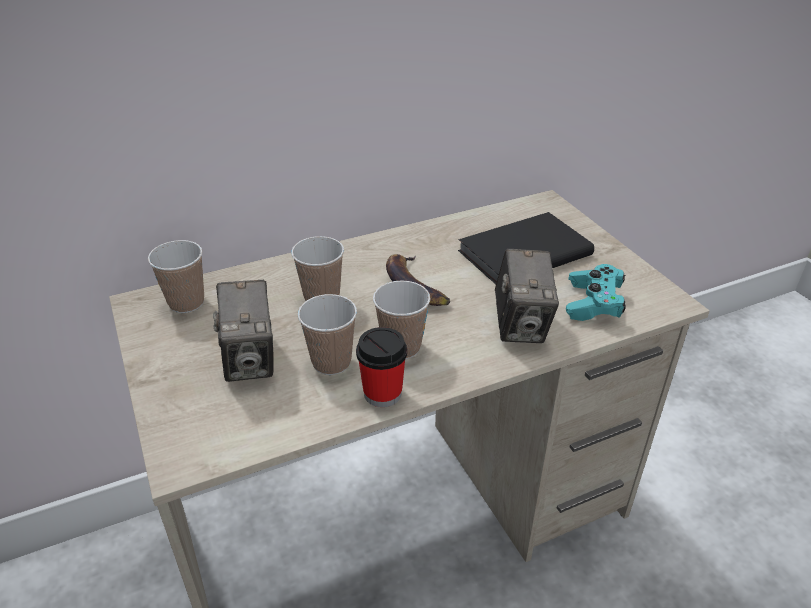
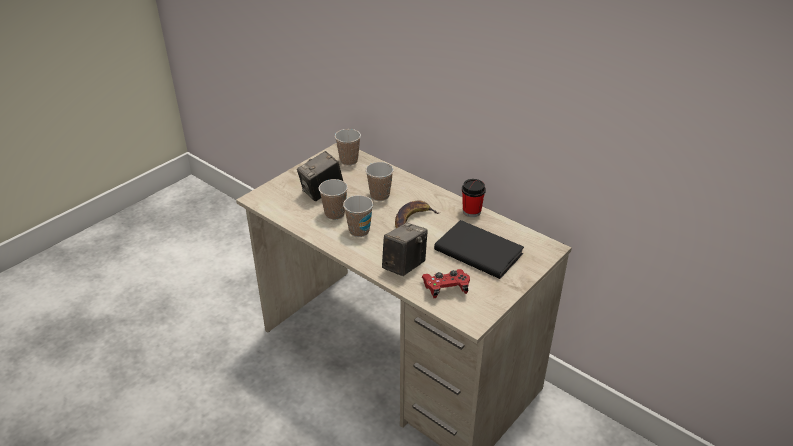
camera: 65 degrees right, 0 degrees up
(382, 393) = (323, 235): cup -> cup (471, 211)
(521, 326) = (404, 265): camera -> camera turned 150 degrees clockwise
(593, 303) = (446, 288): turquoise game controller -> red game controller

